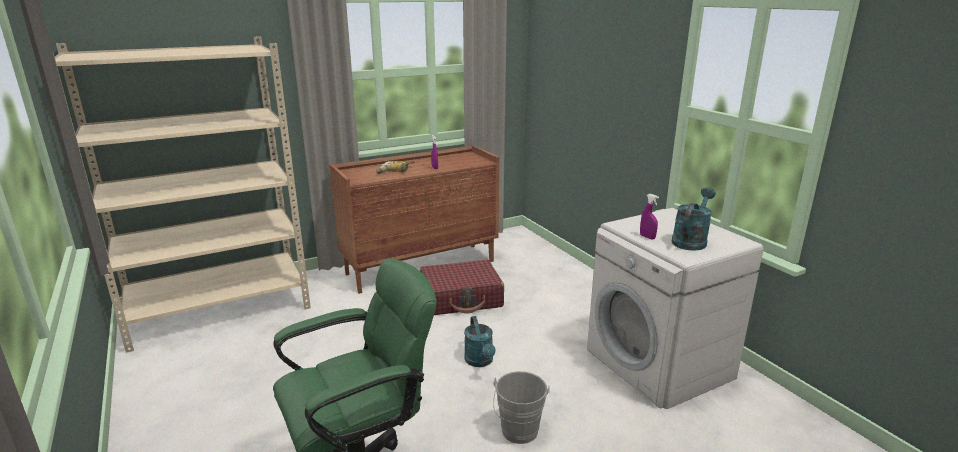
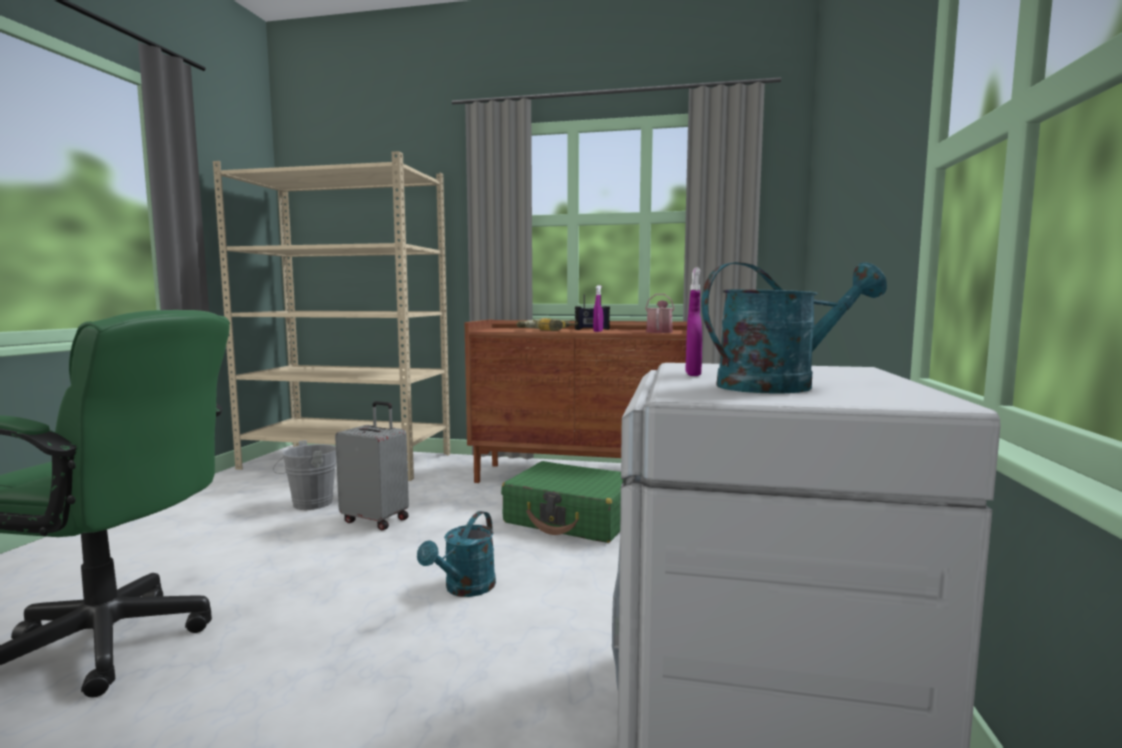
camera: 40 degrees right, 15 degrees down
(350, 345) = (376, 520): none -> grey suitcase
(416, 162) = (592, 329): none -> radio
(461, 298) = (572, 518): red suitcase -> green suitcase
(470, 161) = (659, 332): none -> watering can
(519, 434) = (332, 702): grey bucket -> grey bucket (308, 504)

